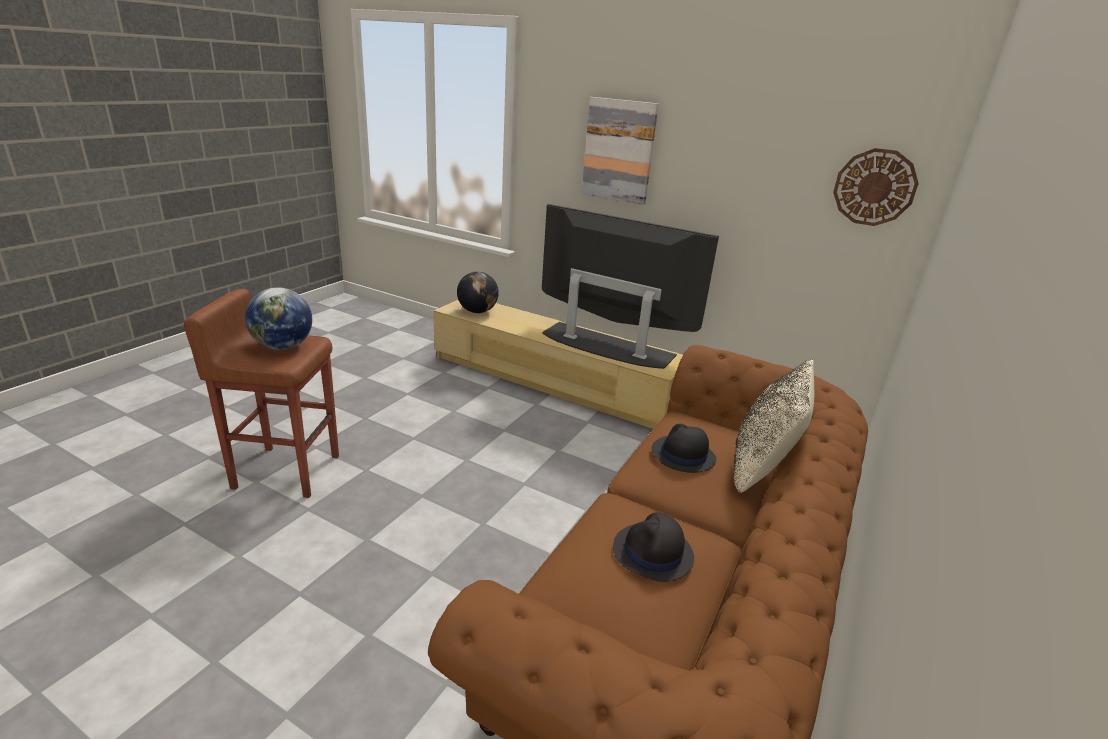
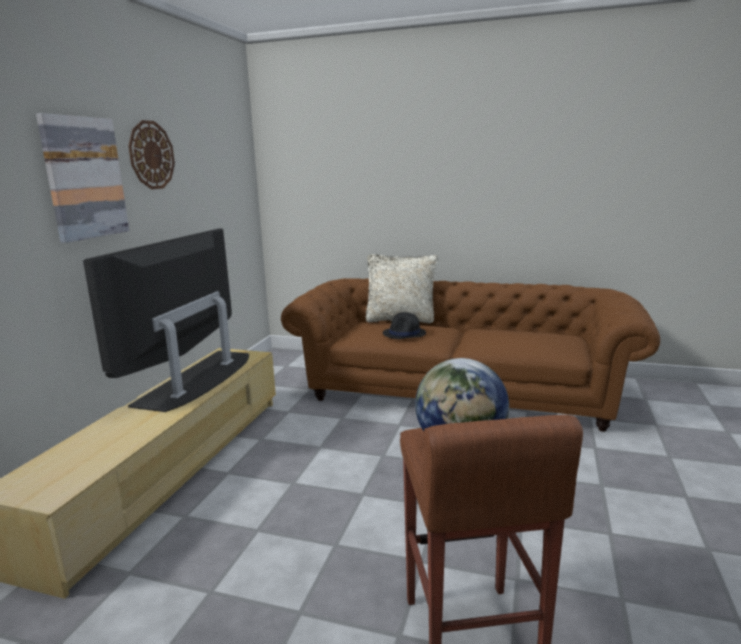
camera: 100 degrees left, 10 degrees down
(477, 311) = (68, 470): globe -> none
(653, 553) = (507, 335): black hat -> none
(874, 187) = (235, 171): wall clock -> wall clock (151, 155)

